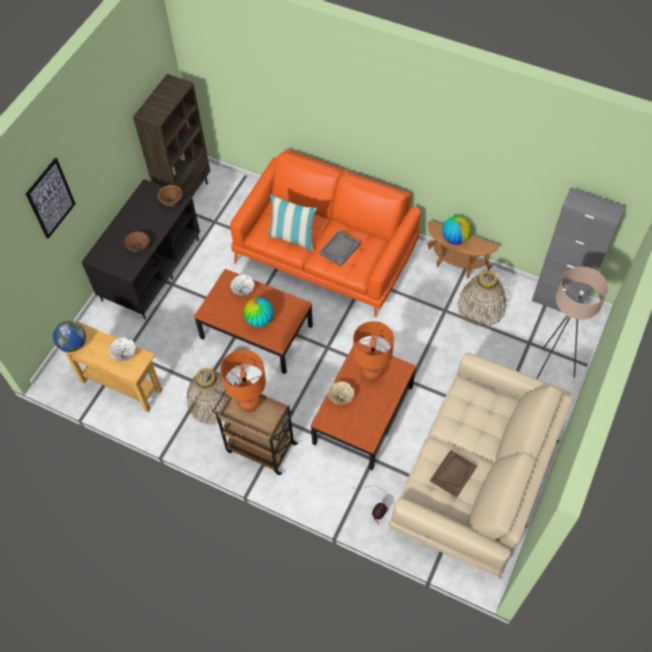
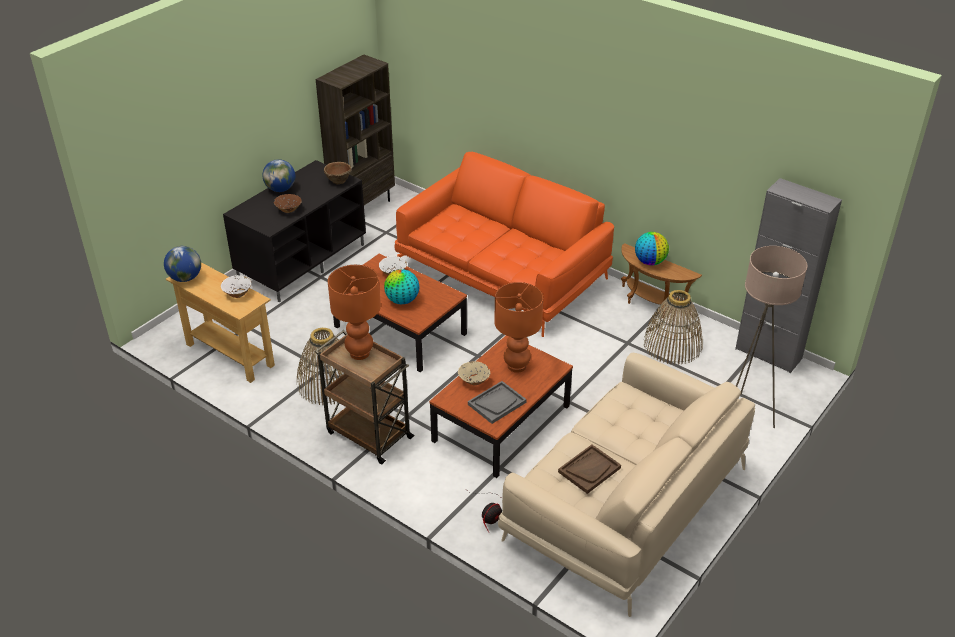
camera: 10 degrees right, 20 degrees down
(50, 198) = (202, 115): picture -> none
(123, 222) = (280, 189): none -> globe
(292, 237) = (463, 236): pillow -> none
(339, 249) = (513, 251): grey tray -> grey tray (497, 403)

